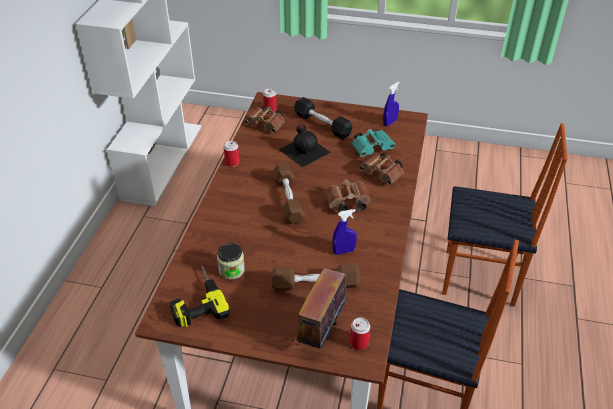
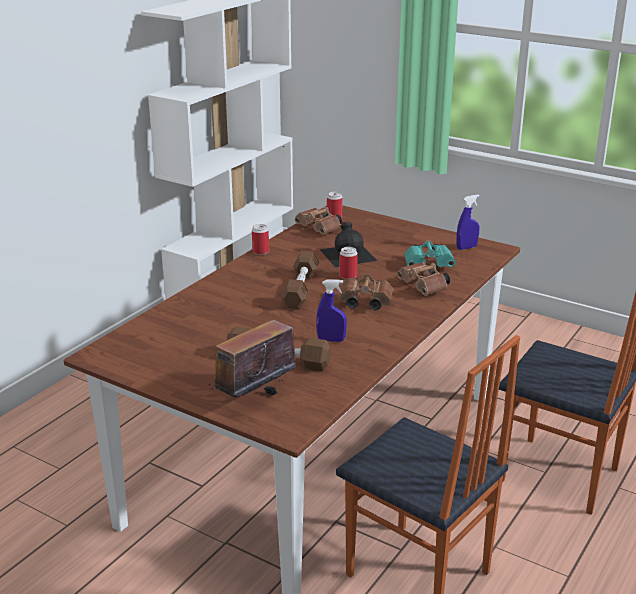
camera: 20 degrees right, 15 degrees down
(195, 299) = (142, 346): power drill -> none
(231, 270) = (196, 332): jar -> none
(322, 125) = (384, 238): black dumbbell -> none
(359, 343) = (292, 415): can -> can (348, 276)

